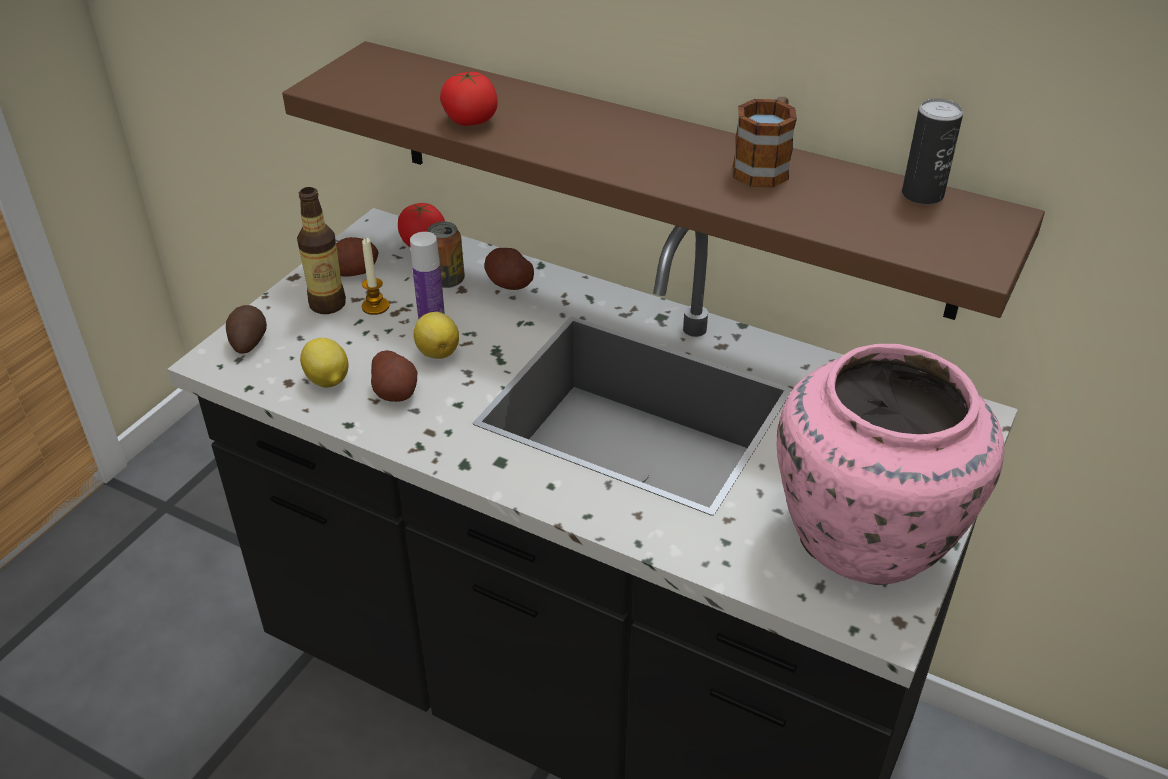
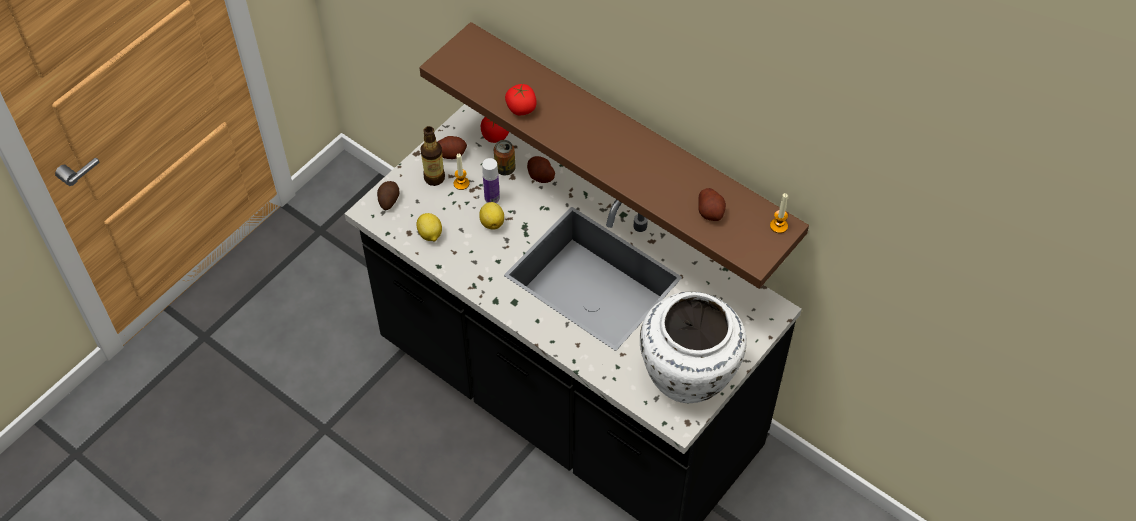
camera: 10 degrees right, 15 degrees up
(395, 391) = (465, 247): potato -> potato (710, 212)
(765, 166) = (672, 169): mug -> none
(868, 538) = (689, 375): pink vase -> white vase
(922, 194) = (749, 204): can -> none
(993, 216) = (778, 226): none -> candle

